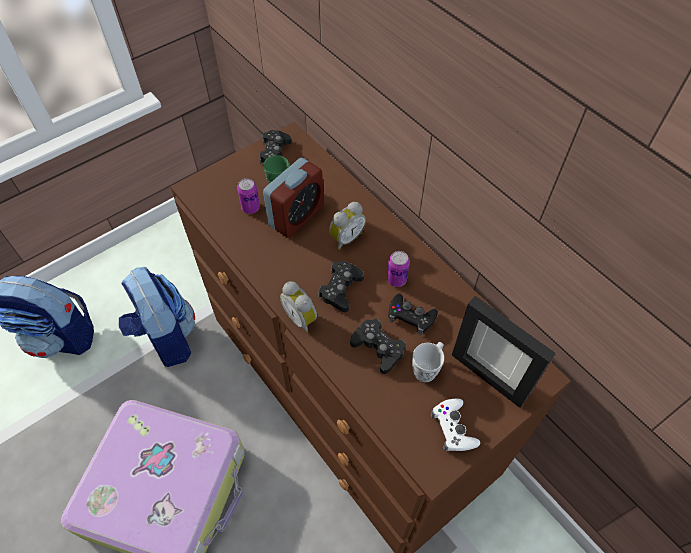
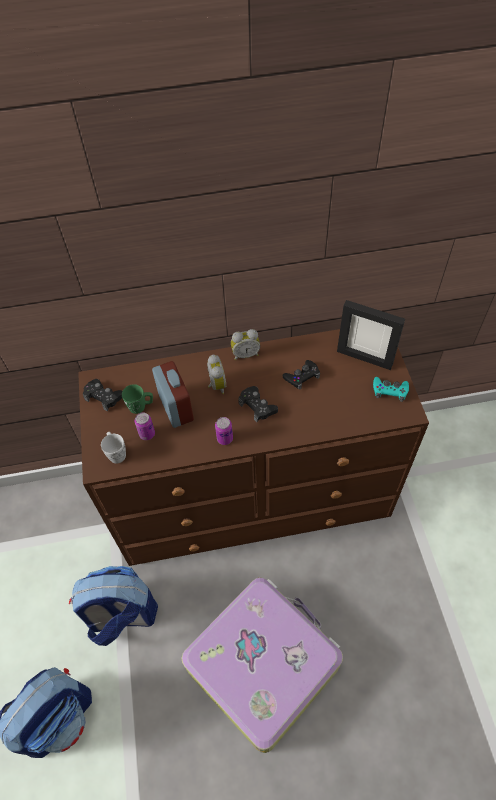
camera: 60 degrees left, 0 degrees up
(302, 318) = (267, 439): alarm clock -> alarm clock (245, 354)
(378, 348) = (315, 405): black game controller -> none
(396, 279) = (269, 372): can -> can (225, 438)
(427, 368) = (344, 385): white mug -> white mug (116, 453)
(453, 428) = (389, 391): white game controller -> turquoise game controller
(489, 375) = (365, 357): picture frame -> picture frame turned 45 degrees clockwise

